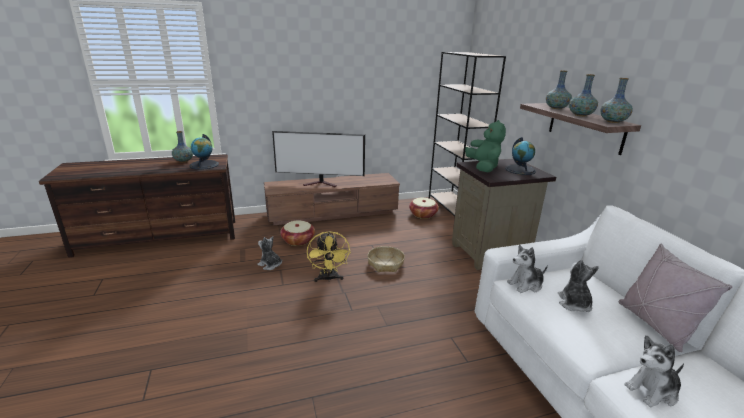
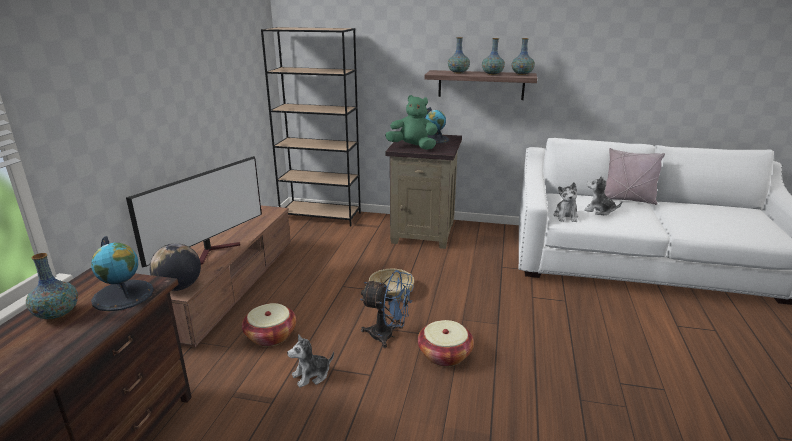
camera: 60 degrees left, 0 degrees up
(277, 189) = (179, 287): none -> globe
(328, 279) = (388, 336): yellow fan -> blue fan
(423, 214) = (313, 235): basket -> basket (445, 354)
(652, 390) = (688, 224): plush toy -> none

